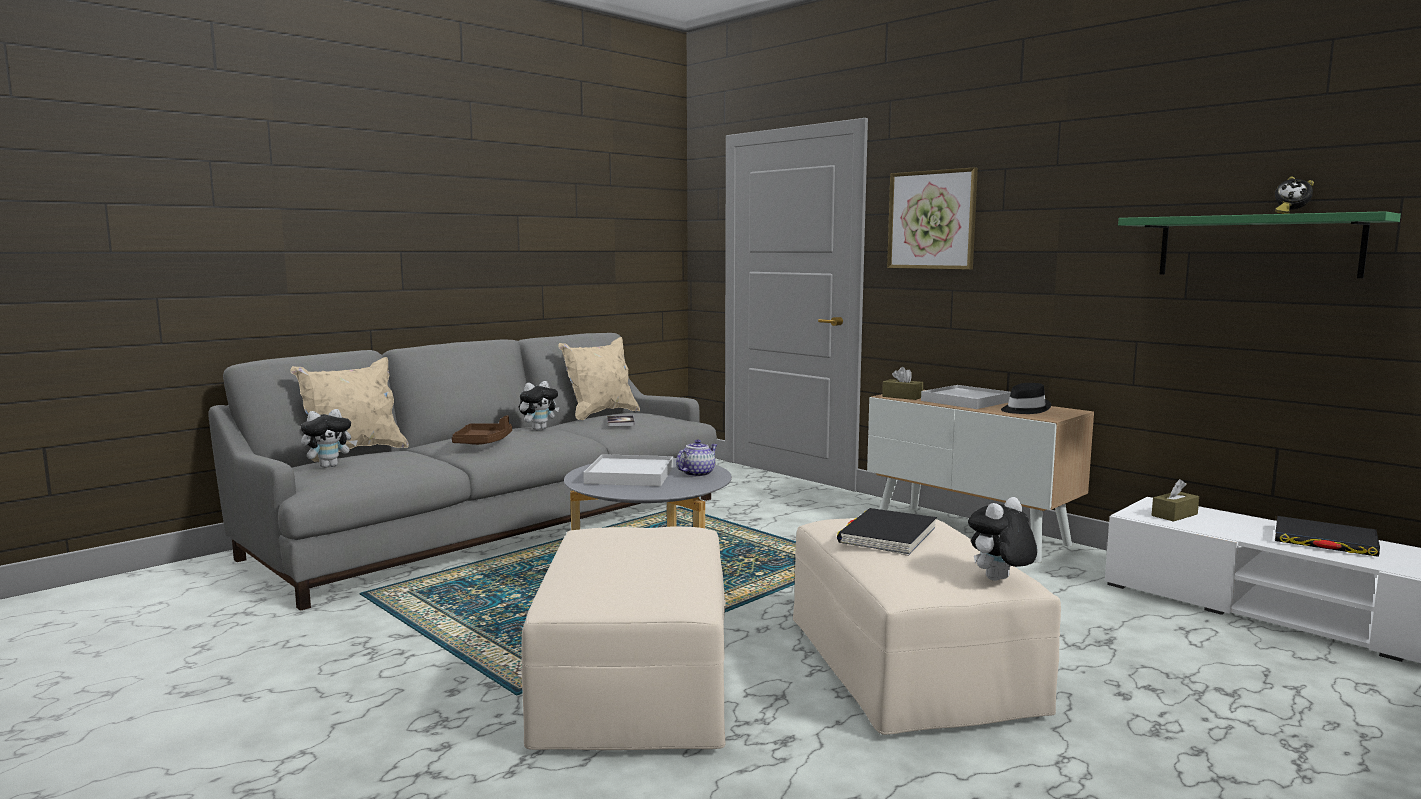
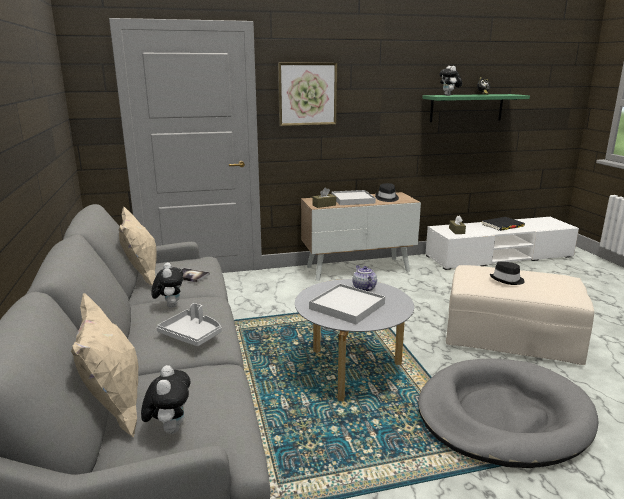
camera: 60 degrees left, 10 degrees up
(483, 442) = (192, 335): brown tray -> grey tray
(635, 684) = (502, 416): beige ottoman -> grey dog bed
(887, 536) = (507, 280): black book -> black hat
(999, 581) = (571, 280): plush toy -> plush toy (449, 95)

